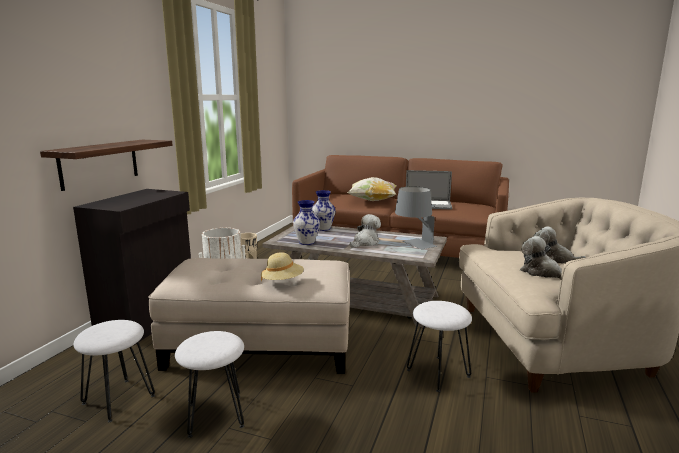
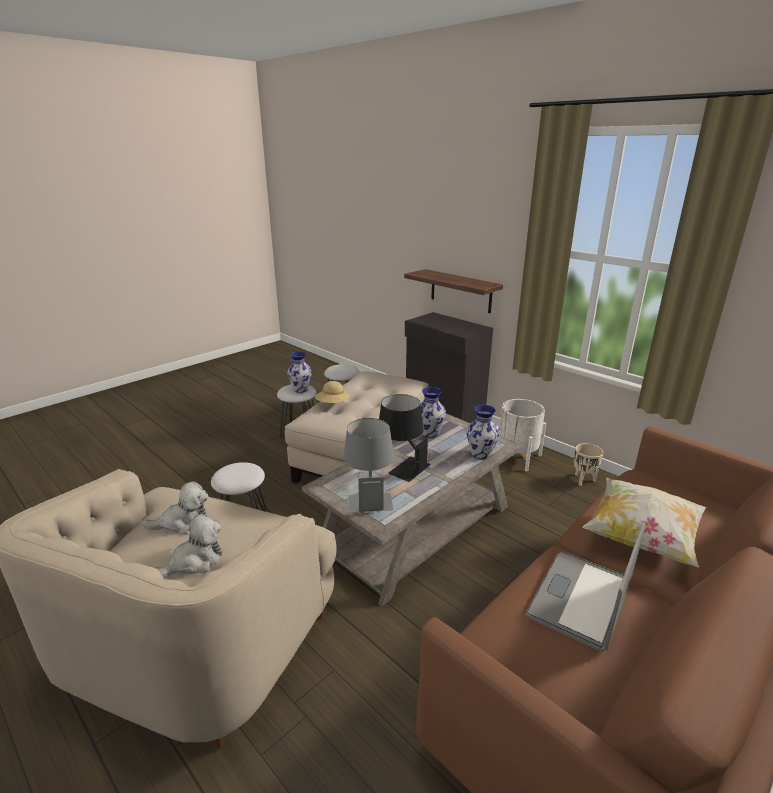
camera: 115 degrees right, 10 degrees up
(210, 338) = (301, 389): none -> vase
(365, 243) = (402, 466): plush toy -> black table lamp

